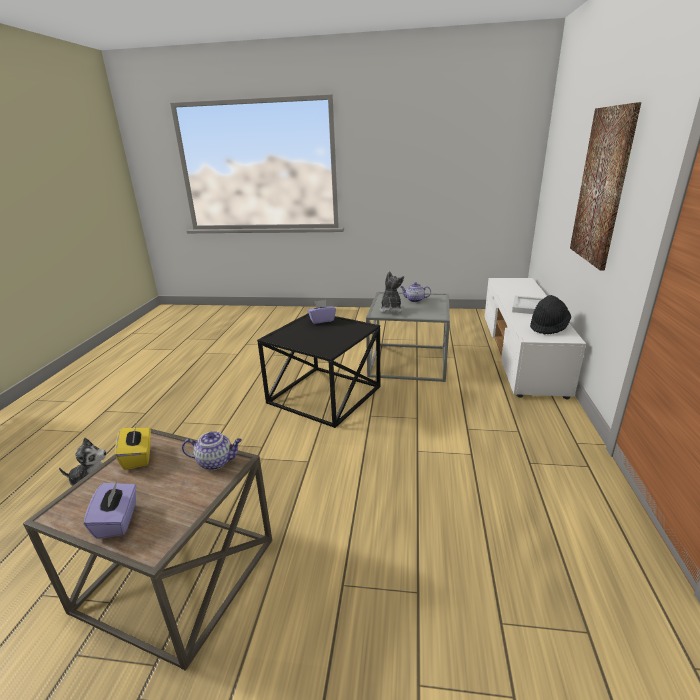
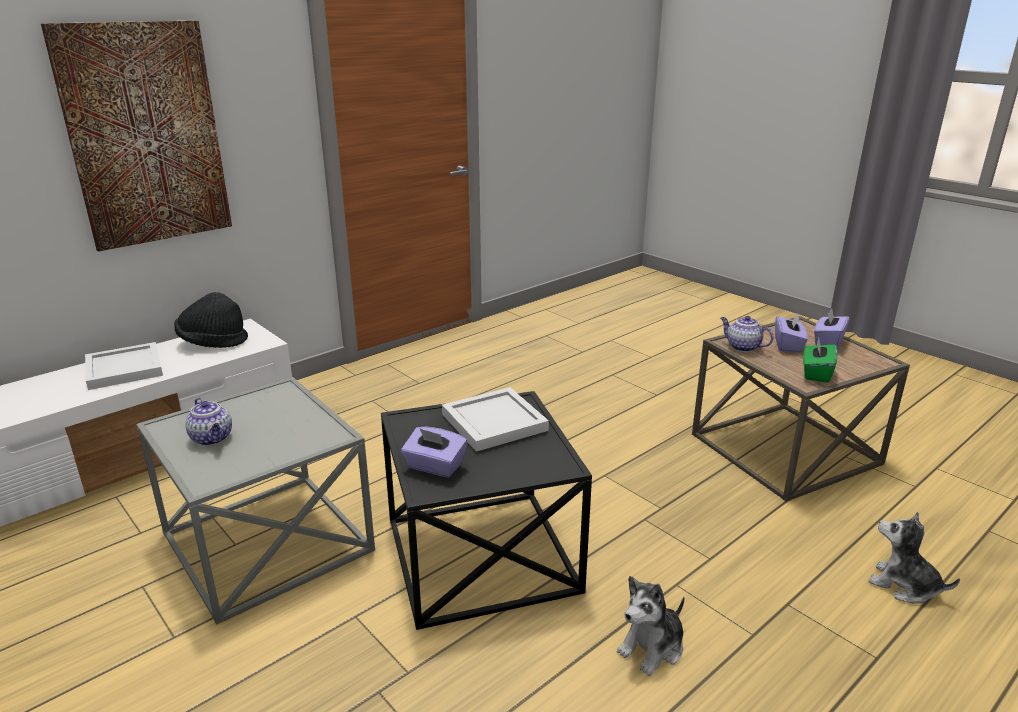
camera: 140 degrees left, 0 degrees up
(138, 457) = (816, 373): yellow tissue box -> green tissue box
(168, 491) = (788, 345): none -> purple tissue box
(326, 339) = (494, 421): none -> white tray
(390, 310) = (296, 436): plush toy -> plush toy (652, 647)

